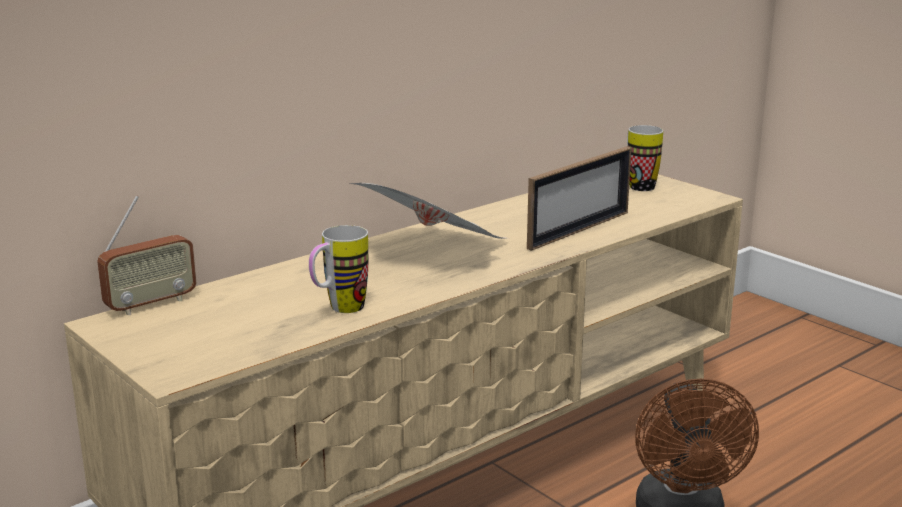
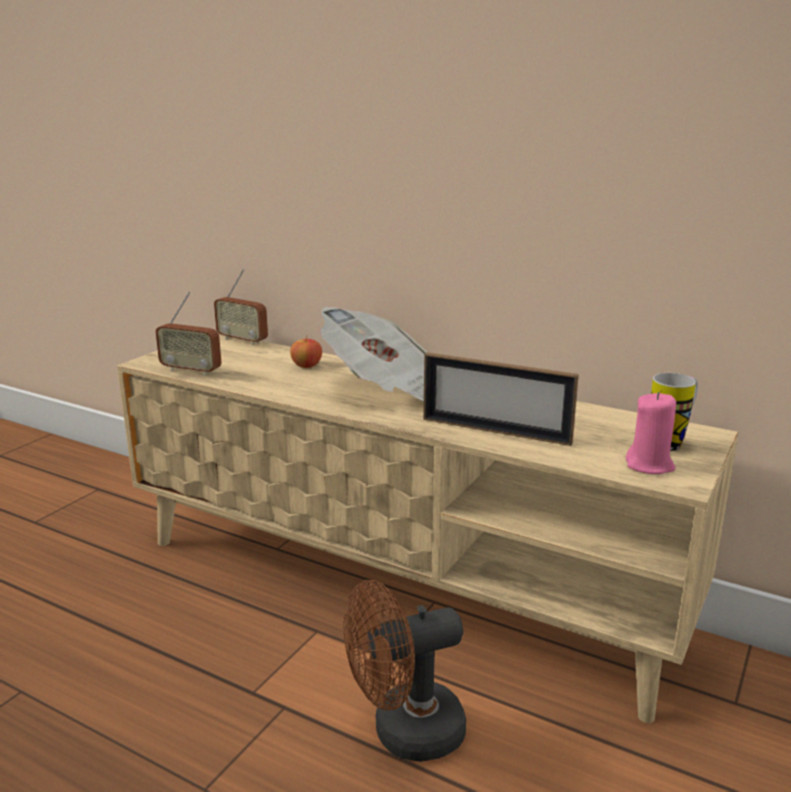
camera: 70 degrees right, 0 degrees up
(252, 346) = (191, 371): none -> radio
(309, 279) = (306, 365): none -> apple
(339, 310) = (257, 381): mug -> none
(677, 199) = (650, 465): none -> pink candle

